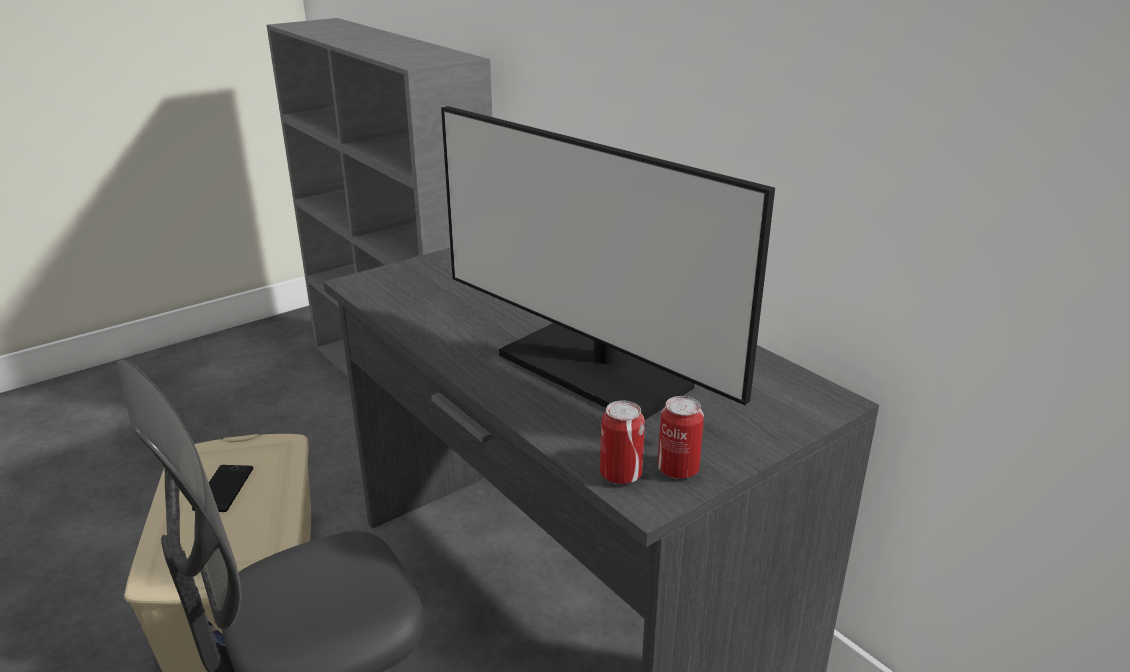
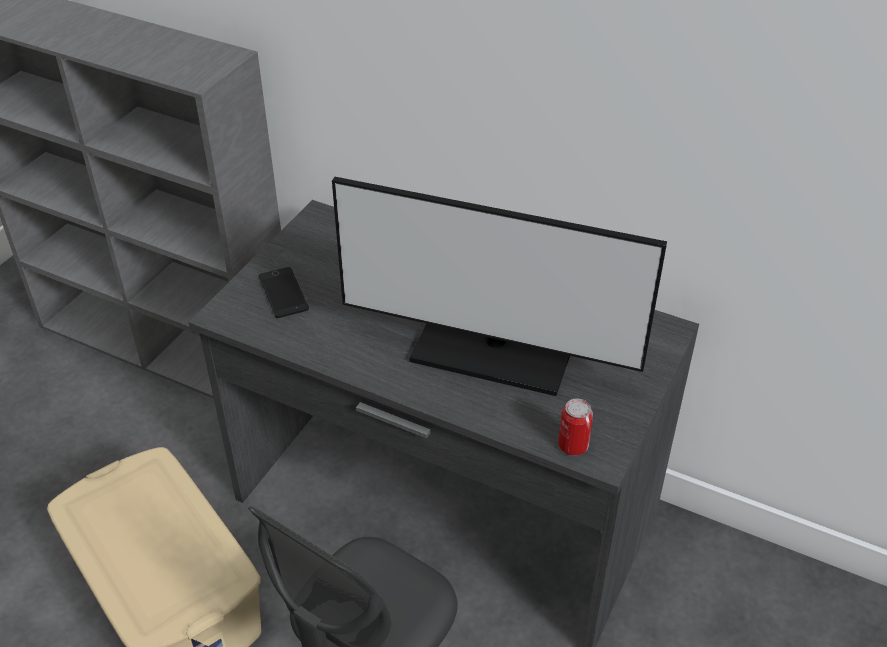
camera: 25 degrees left, 15 degrees up
(223, 489) = (133, 526): phone -> phone (283, 293)
(678, 469) = (606, 428): can -> none

